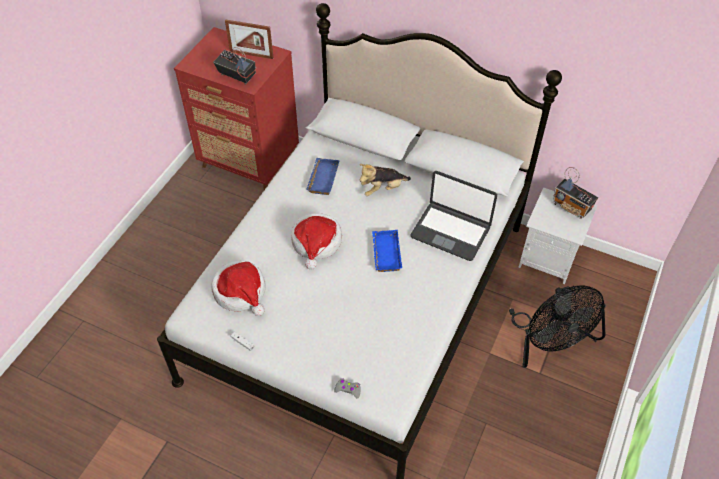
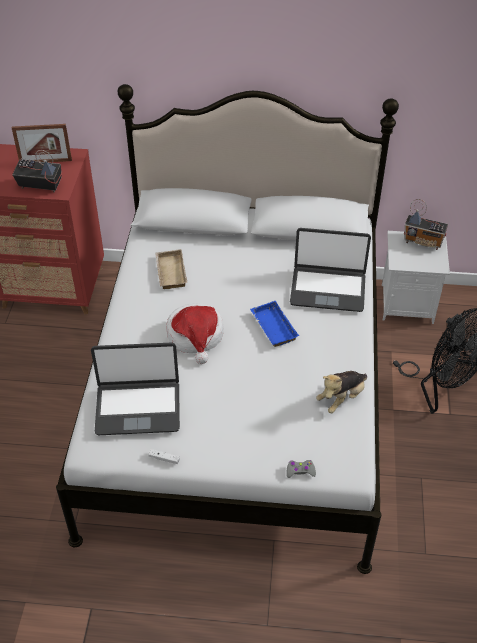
camera: 20 degrees left, 5 degrees down
(241, 292) = (138, 407): hat -> laptop
(322, 178) = (169, 272): blue tray -> beige tray
(382, 189) = (238, 267): plush toy -> plush toy (341, 398)

